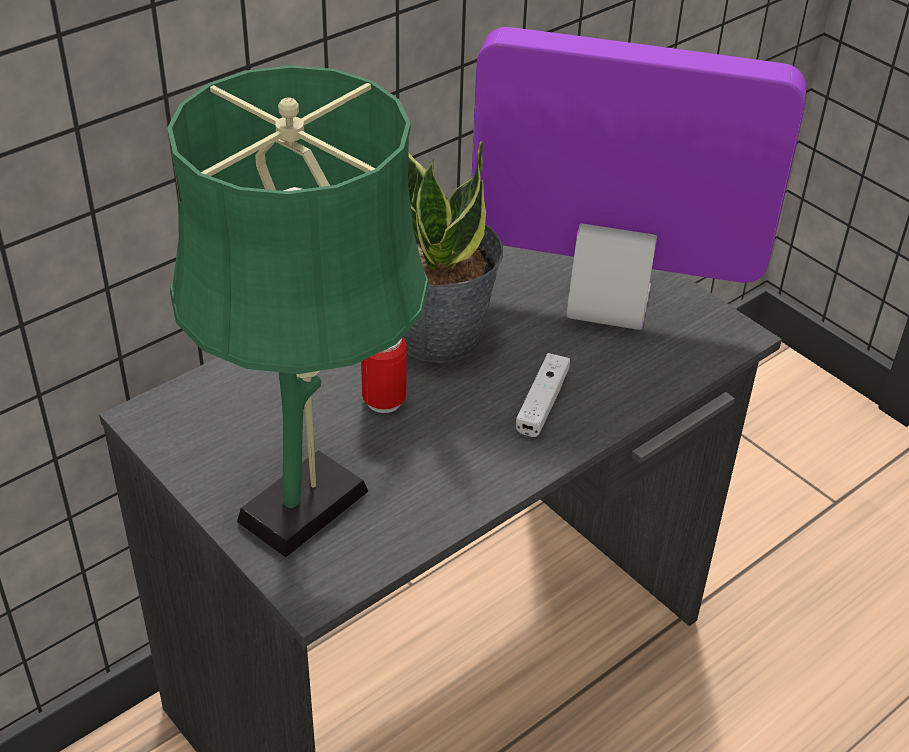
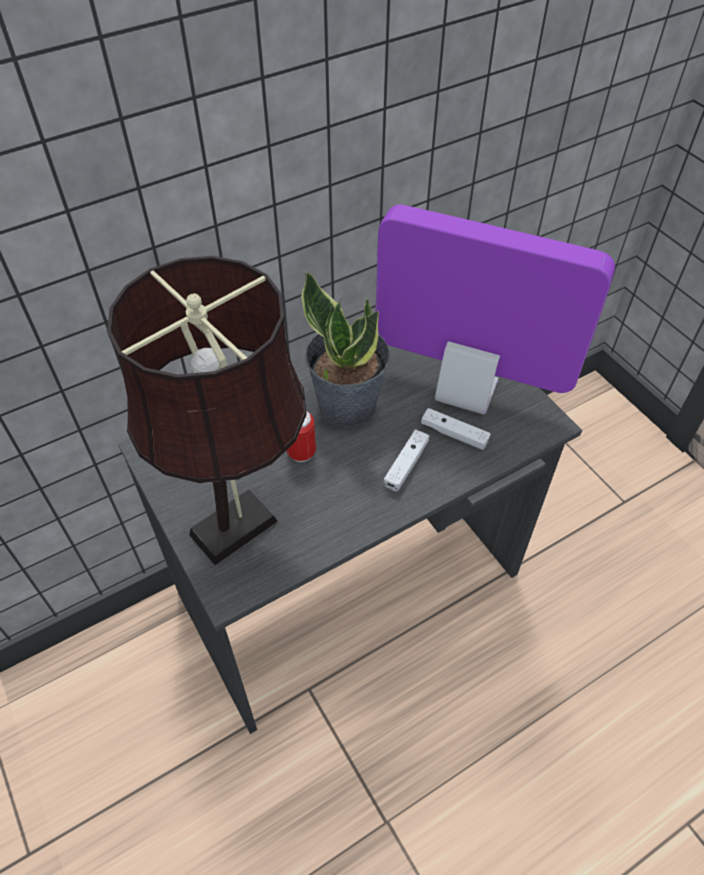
camera: 10 degrees right, 10 degrees up
(313, 499) = (241, 523): green table lamp -> brown table lamp
(603, 359) = (454, 434): none -> white game controller

